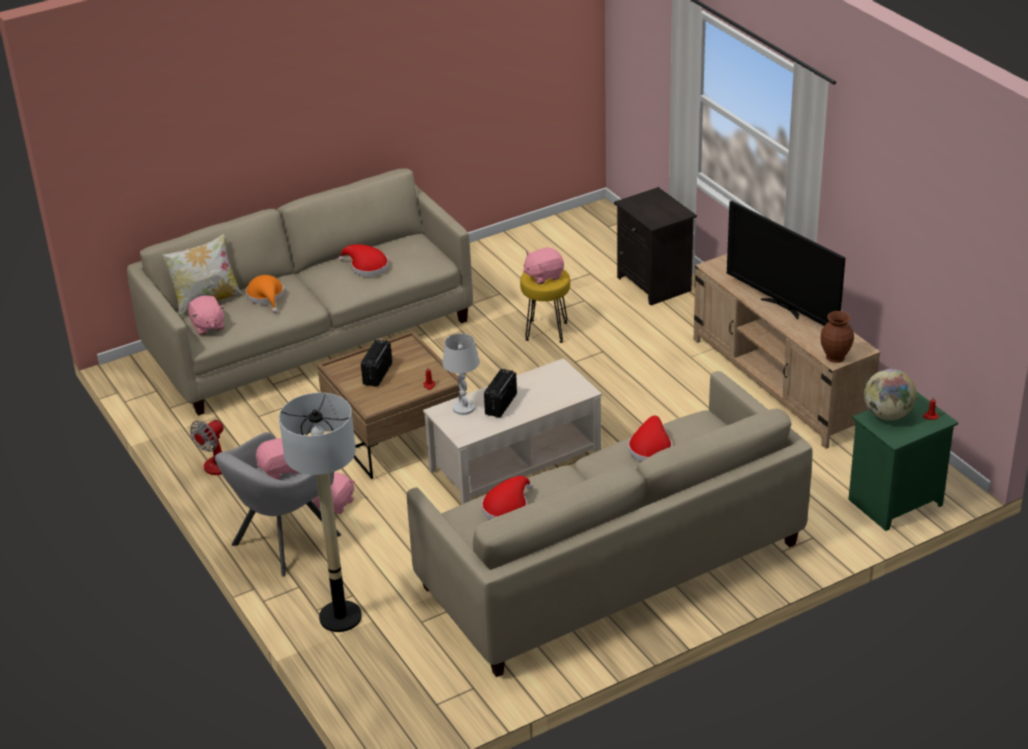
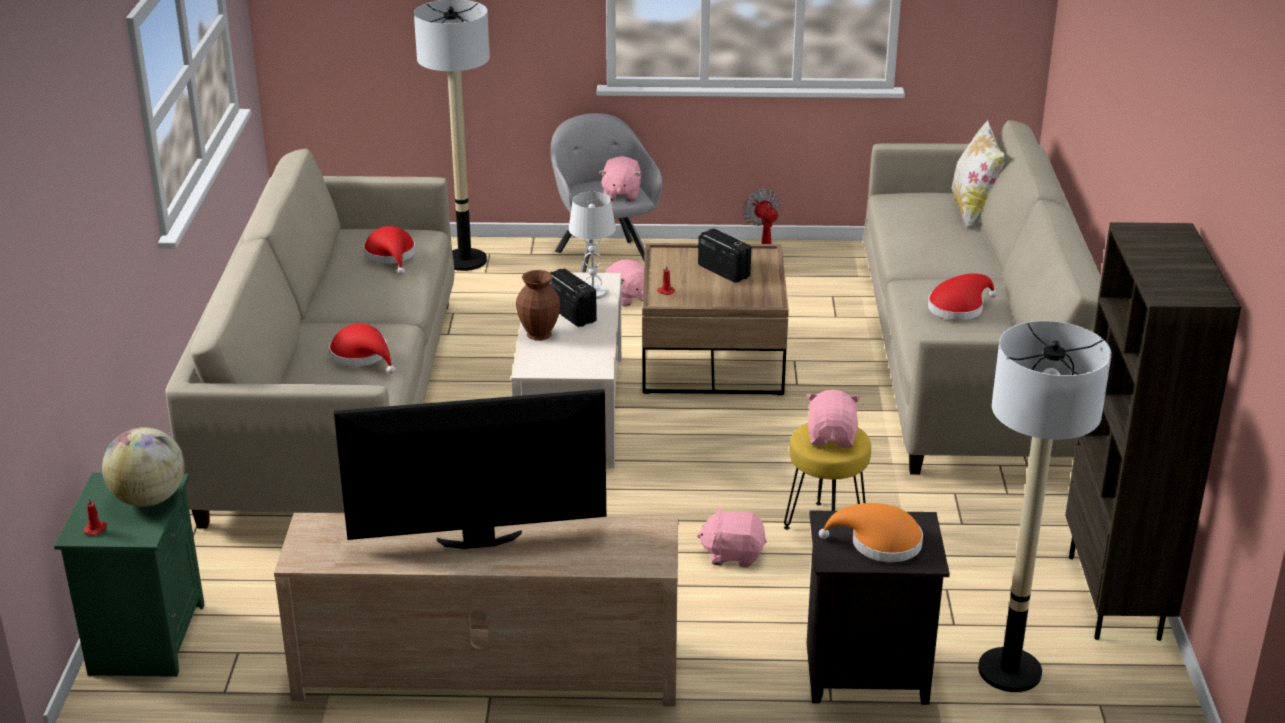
camera: 120 degrees right, 5 degrees down
(207, 326) = (916, 200): pink plush toy -> pink plush toy (732, 554)
(266, 297) = (945, 238): orange hat -> orange hat (879, 543)
(521, 239) = (1116, 598): none -> brown bookcase
(609, 251) = (1009, 671): none -> floor lamp
(836, 357) = (314, 528): brown vase -> brown vase (538, 334)

